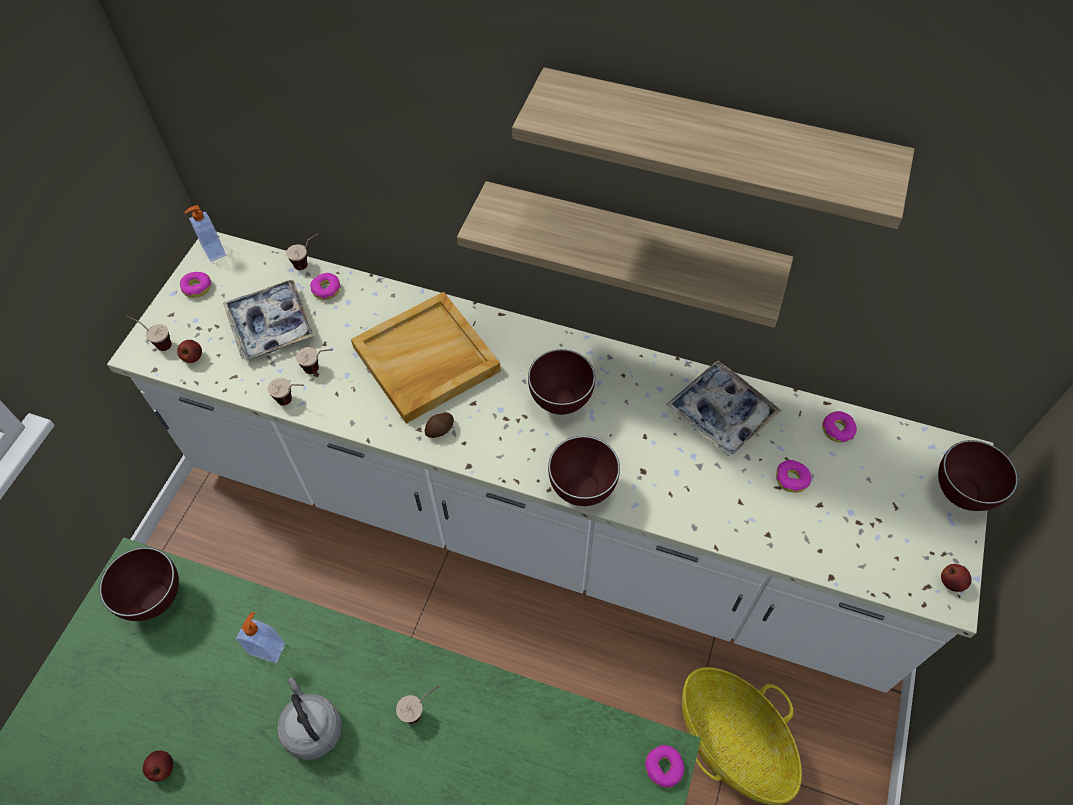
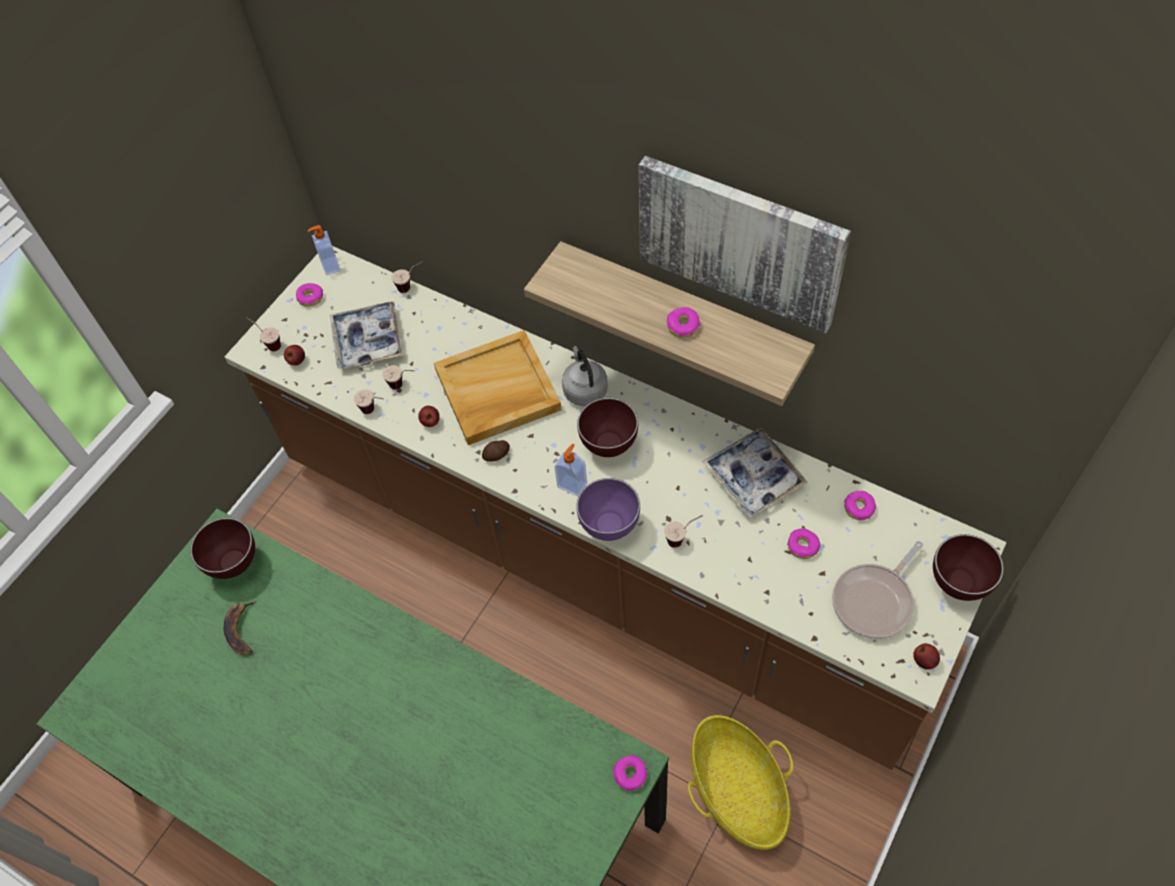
camera: 15 degrees right, 0 degrees up
(162, 768) = (219, 700): apple -> apple (430, 422)
(176, 676) = (242, 629): none -> banana
(268, 648) = (319, 619): soap dispenser -> soap dispenser (572, 484)
(312, 727) = (343, 690): grey kettle -> grey kettle (584, 389)
(326, 290) = (422, 314): donut -> donut (683, 326)
(422, 709) = (436, 691): cup -> cup (683, 538)
(537, 520) = (597, 556): white counter -> brown counter
(581, 489) = (609, 525): brown bowl -> purple bowl
(714, 144) = (740, 241): shelf -> picture
(882, 525) = (875, 600): none -> frying pan

